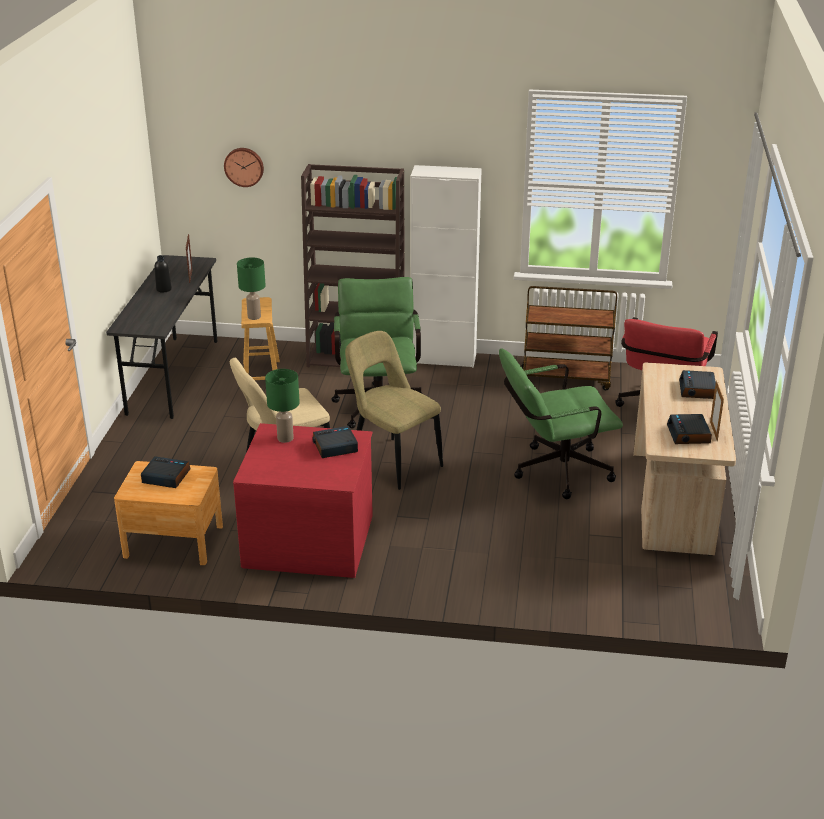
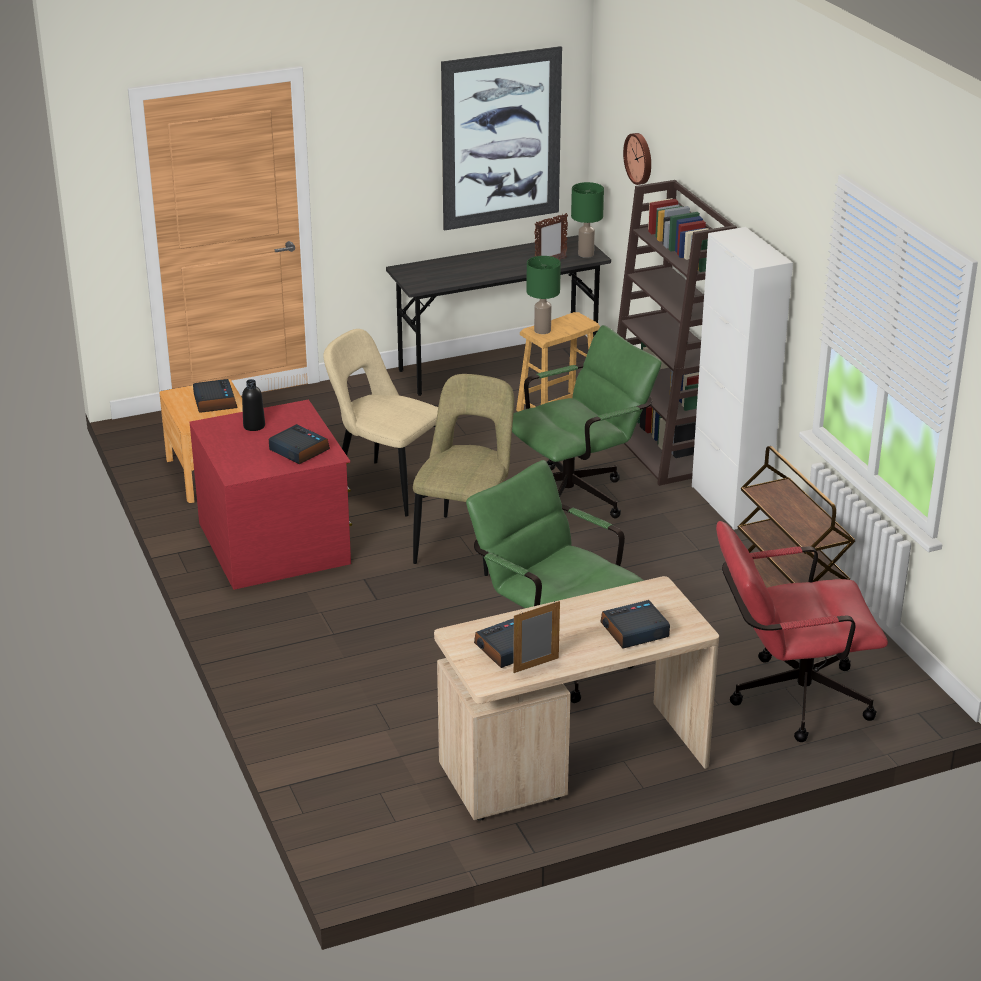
camera: 60 degrees right, 0 degrees up
(127, 196) = (501, 139): none -> picture
(164, 289) = (506, 260): black bottle -> black bottle (254, 426)
(285, 438) = (291, 420): green table lamp -> green table lamp (586, 254)

